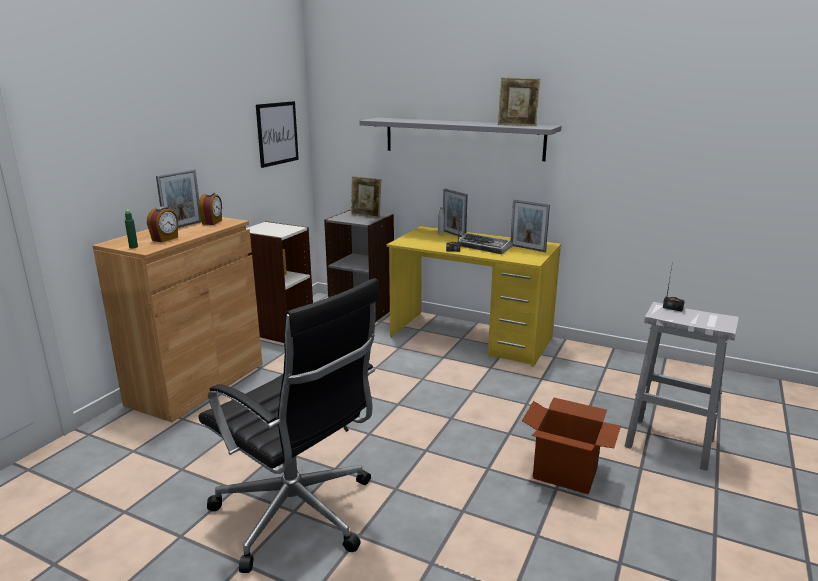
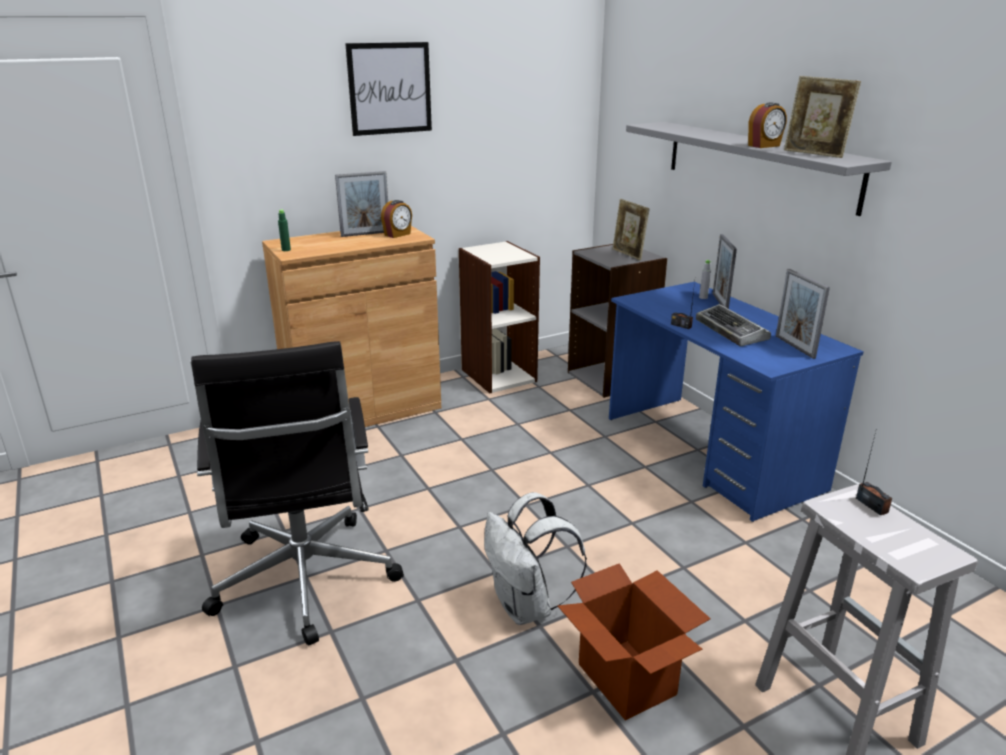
camera: 35 degrees right, 5 degrees up
(165, 239) = (325, 246): alarm clock -> alarm clock (764, 146)
(277, 133) = (540, 133): picture -> picture (390, 88)
(468, 461) = (527, 607): none -> white backpack
(471, 338) = (710, 453): yellow desk -> blue desk

